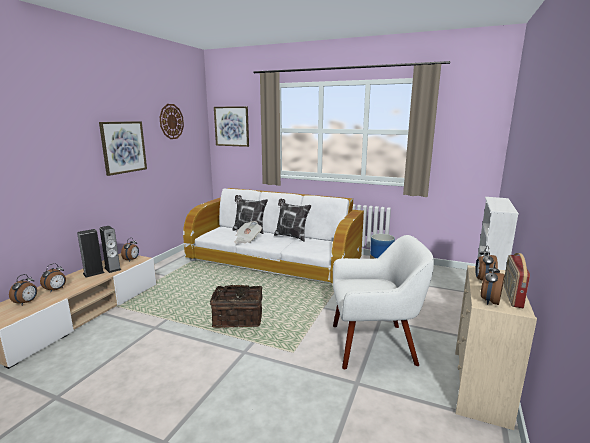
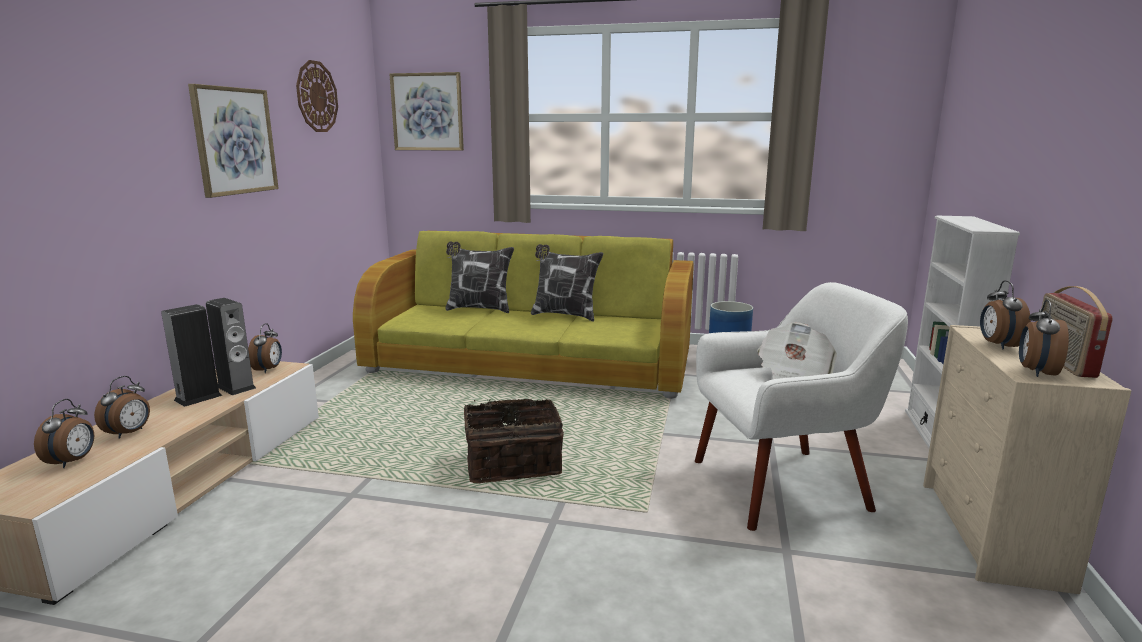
camera: 10 degrees left, 0 degrees up
(247, 240) = (485, 323): newspaper -> newspaper (794, 377)
(274, 260) = (532, 363): white sofa -> green sofa

